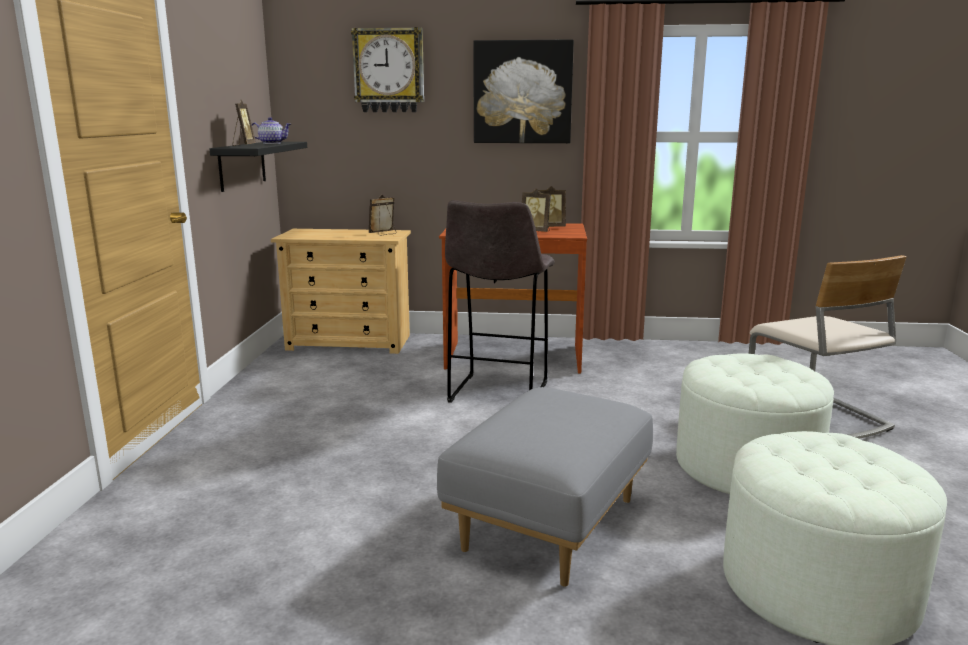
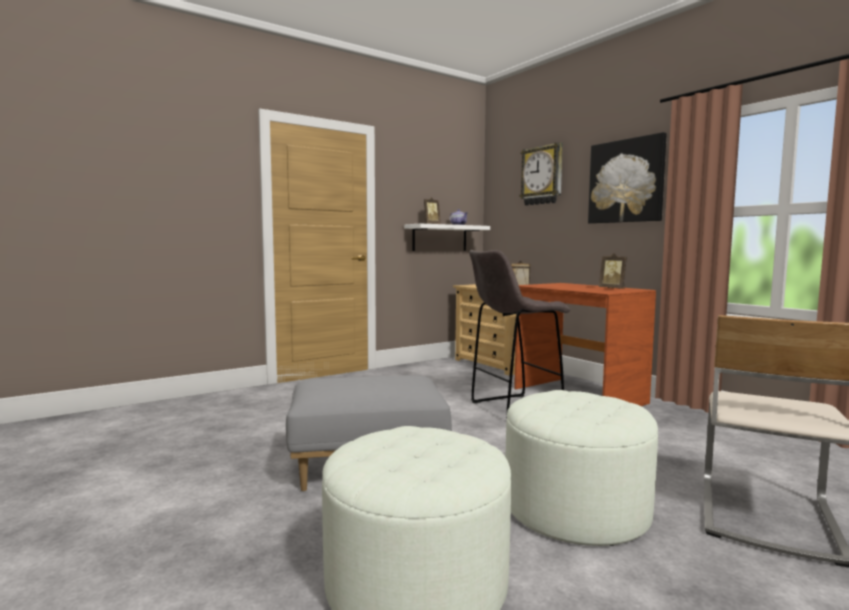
camera: 50 degrees right, 10 degrees down
(242, 165) = (439, 238): black shelf -> white shelf
(536, 231) = (588, 289): picture frame -> none

